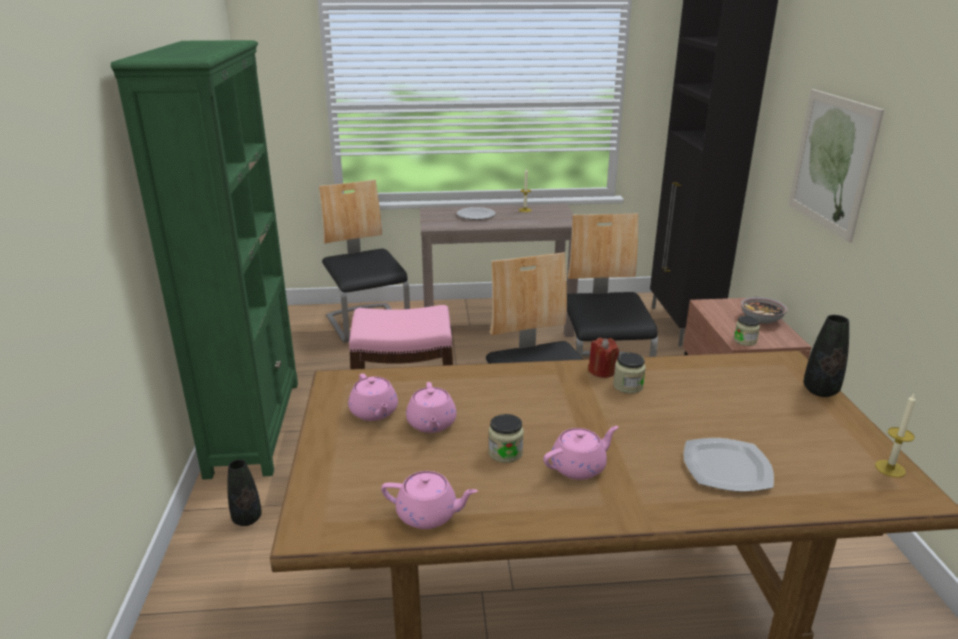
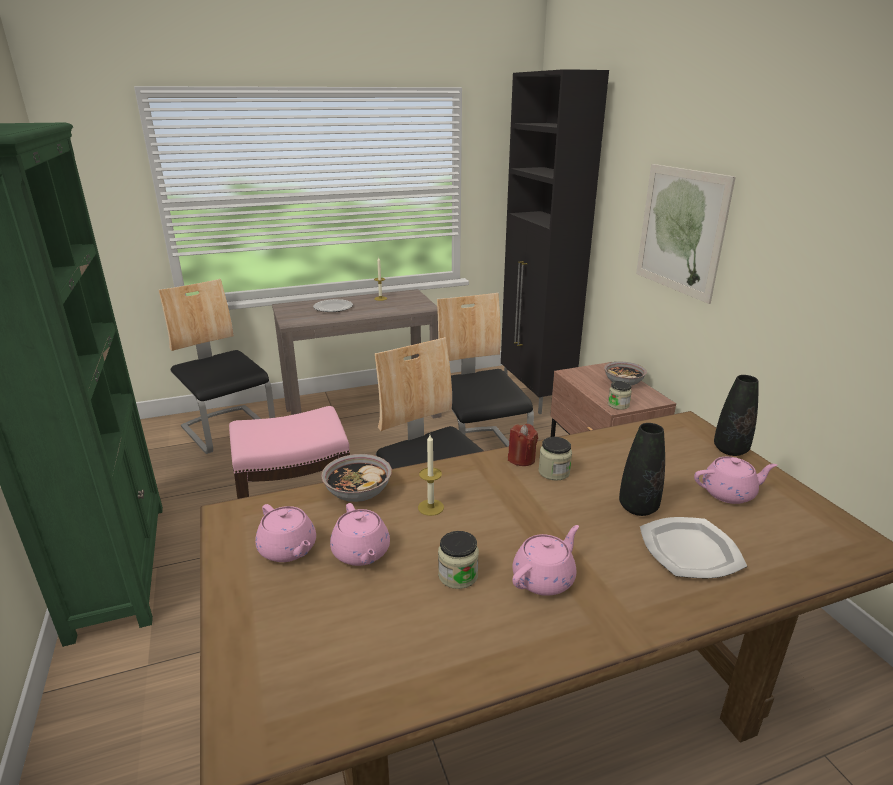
camera: 15 degrees left, 0 degrees up
(247, 519) = (129, 687): black vase -> black vase (638, 508)
(428, 515) = (397, 681): pink teapot -> pink teapot (729, 493)
(444, 377) = (358, 491): none -> bowl
(890, 468) = (832, 523): candle -> candle (431, 507)

